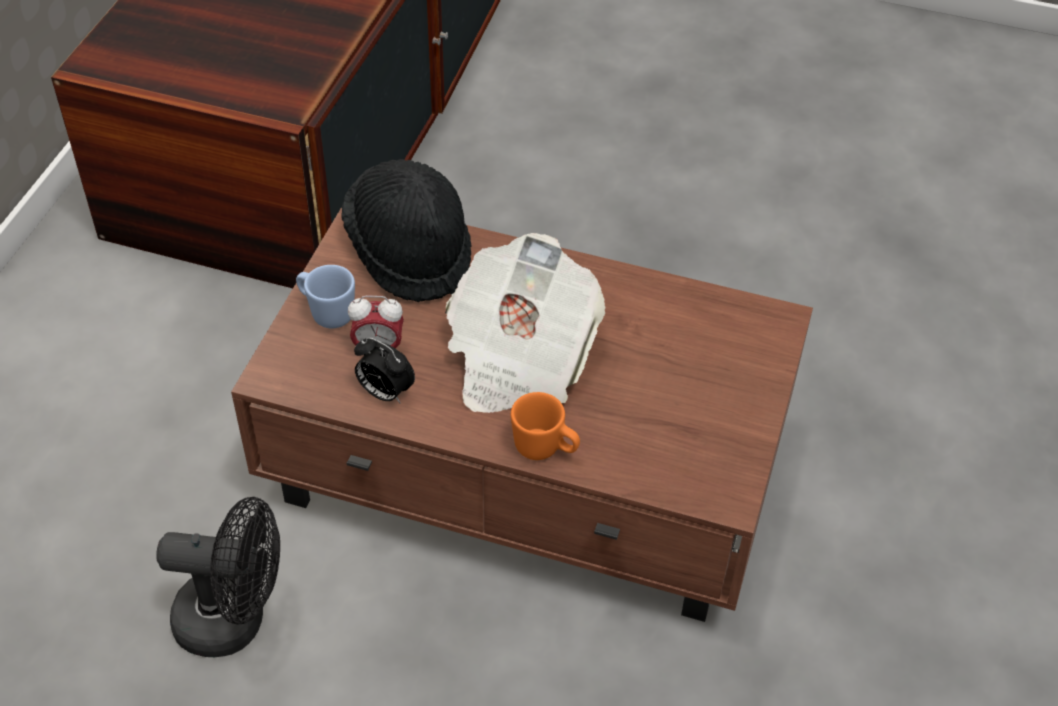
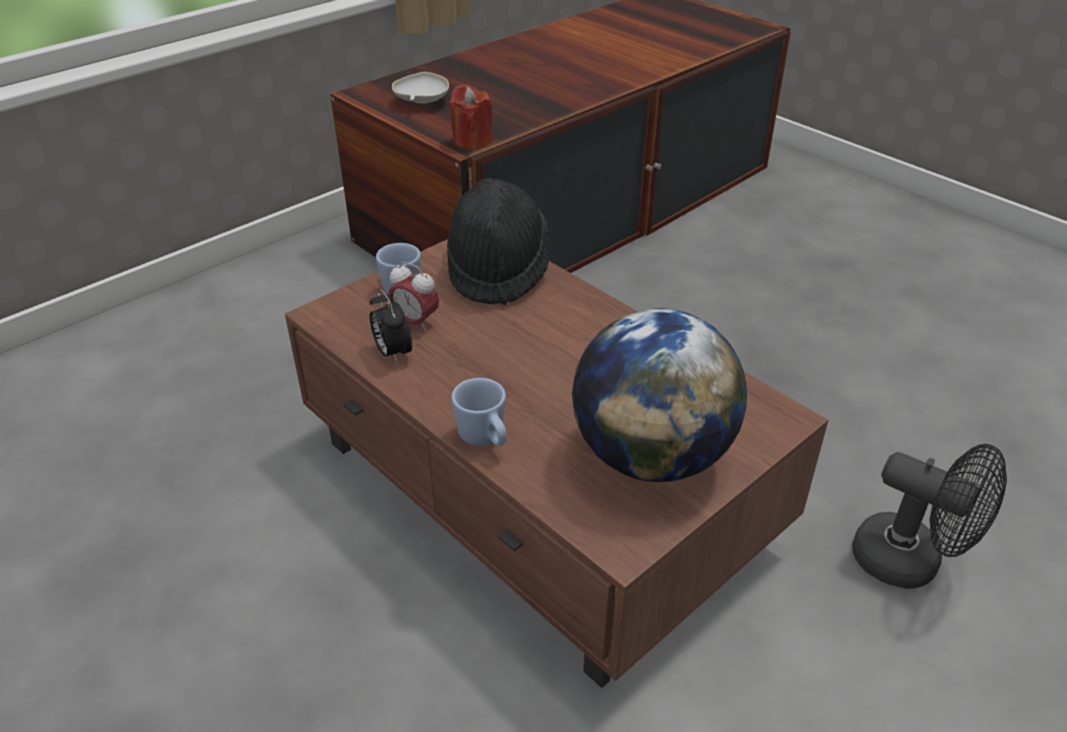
camera: 30 degrees right, 10 degrees down
(179, 56) = (422, 101): none -> white bowl
(235, 620) = (229, 510): black fan -> black fan (910, 563)
(288, 100) = (472, 141): none -> red candle
(518, 357) = (521, 365): newspaper -> none
(545, 449) = (485, 440): orange mug -> blue mug
(696, 404) = (652, 456): none -> globe

